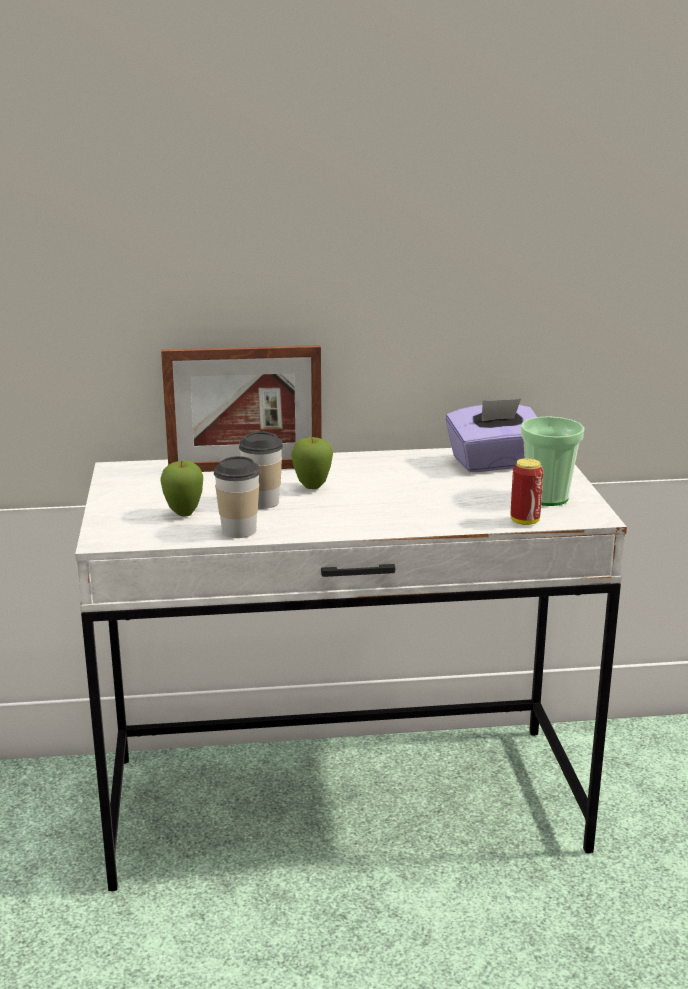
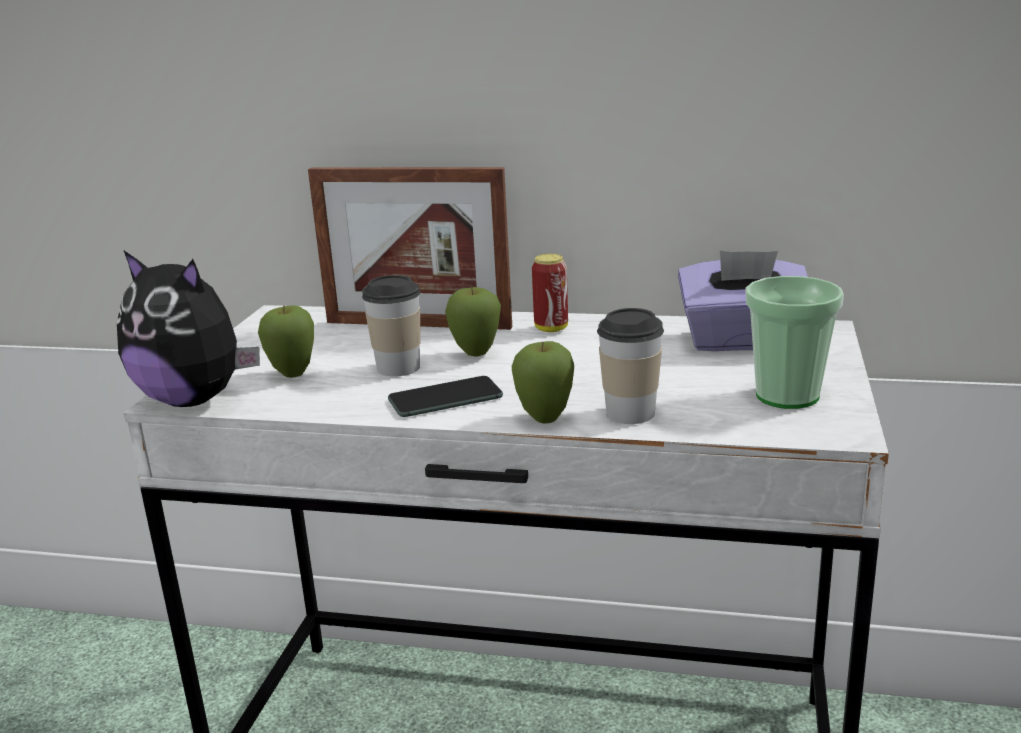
camera: 20 degrees right, 0 degrees up
(124, 539) = (195, 399): none -> plush toy
(239, 530) = (335, 402): cup -> cup (630, 413)
(318, 520) = (445, 398): none -> phone
(401, 527) = (545, 419): none -> apple
(524, 521) = (729, 428): can -> can (551, 328)

